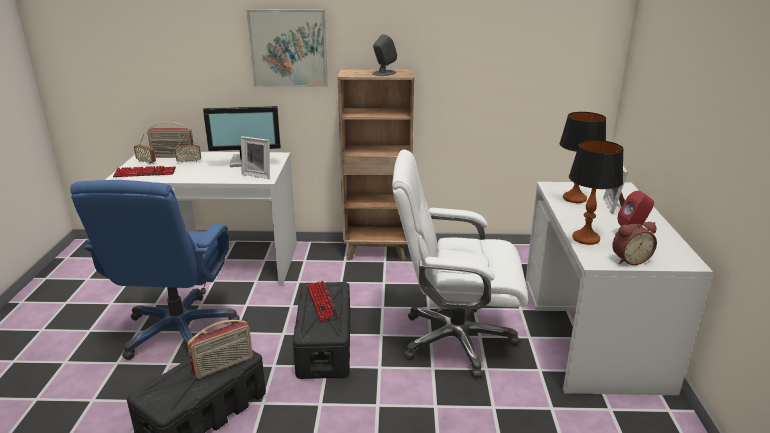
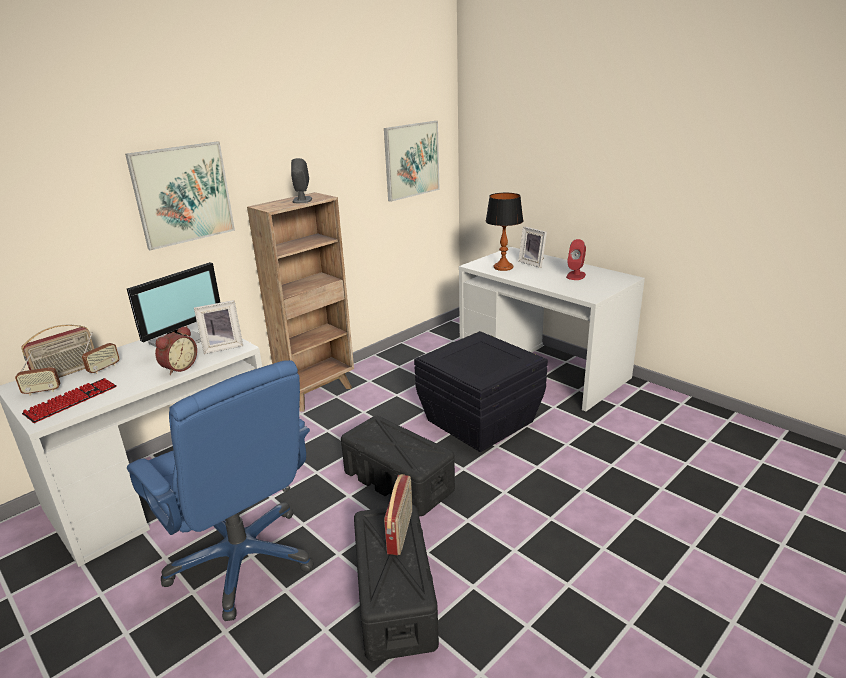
camera: 45 degrees left, 0 degrees up
(321, 301) = (385, 439): keyboard -> none
(455, 340) = (479, 420): white office chair -> black storage box
(548, 58) = (411, 160): none -> picture
(586, 238) = (559, 287): table lamp -> none
(629, 259) = (602, 288): alarm clock -> alarm clock (178, 367)

